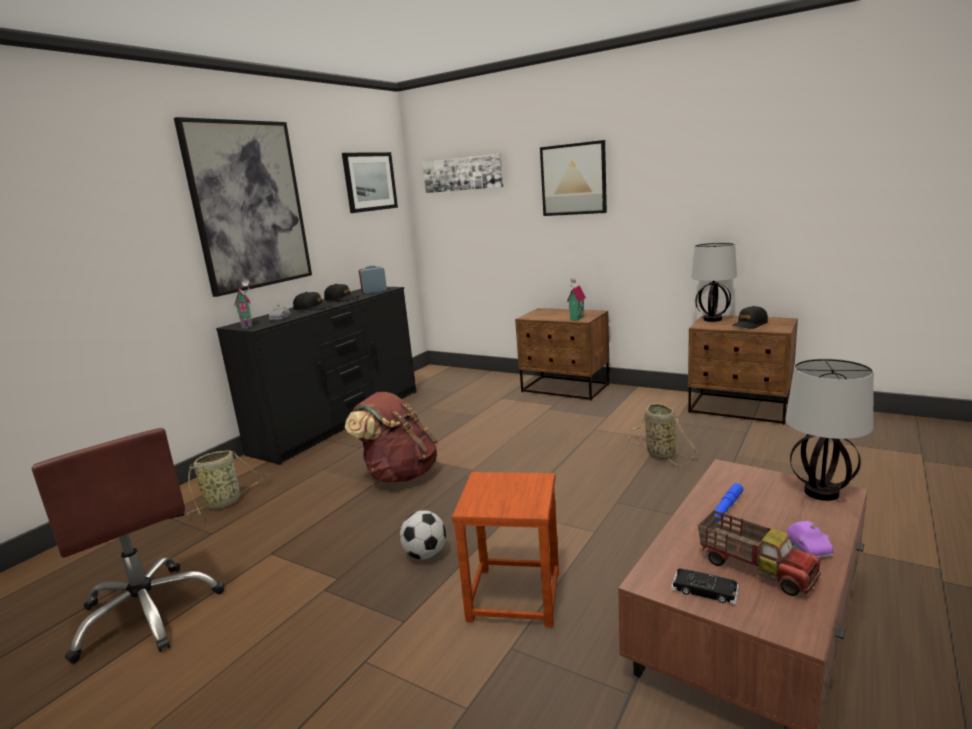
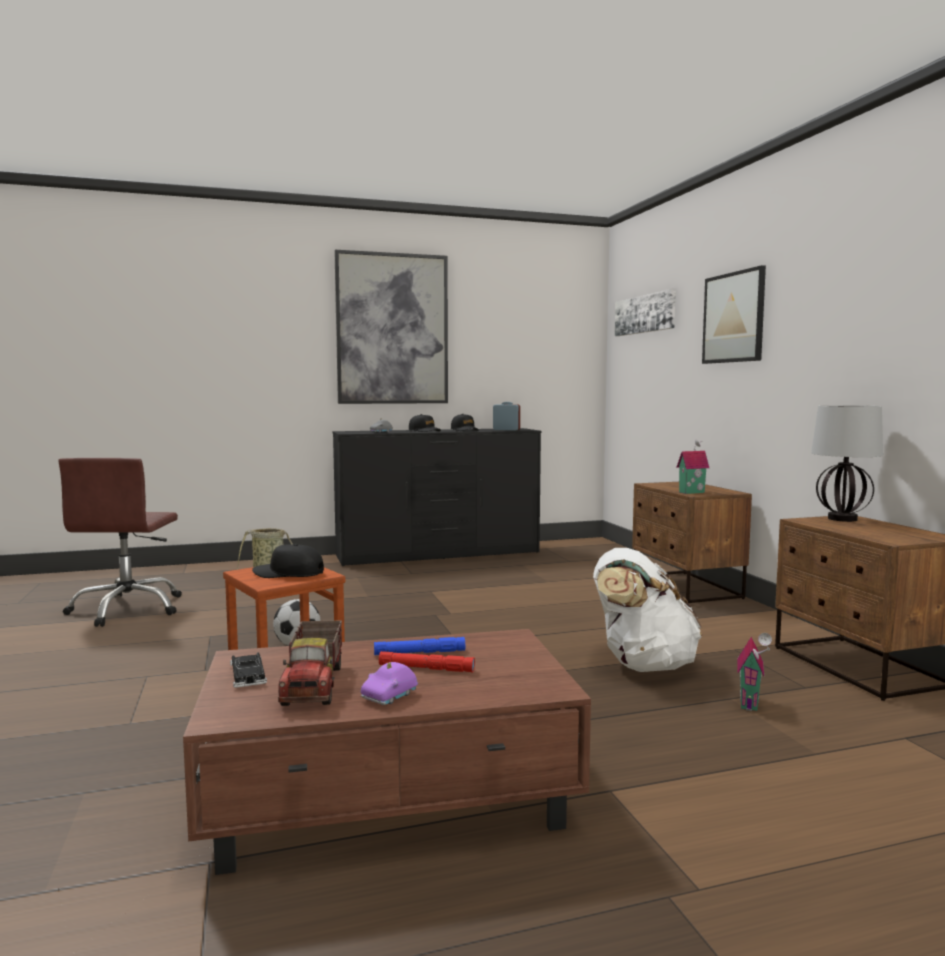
camera: 40 degrees right, 10 degrees down
(248, 325) = (351, 432): toy house -> toy house (751, 703)
(370, 182) = (547, 319): picture -> none
(399, 474) = (395, 597): brown backpack -> none
(659, 454) = (642, 664): basket -> white backpack
(750, 324) = (870, 530): black cap -> black cap (288, 573)
(762, 517) = (426, 668): none -> red flashlight
(821, 492) = (536, 680): table lamp -> none

